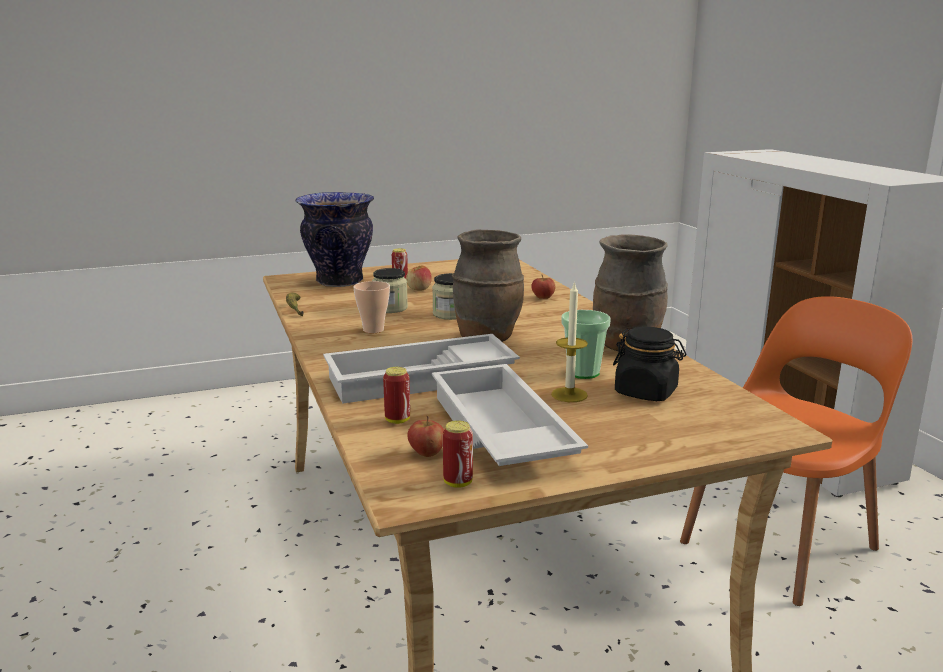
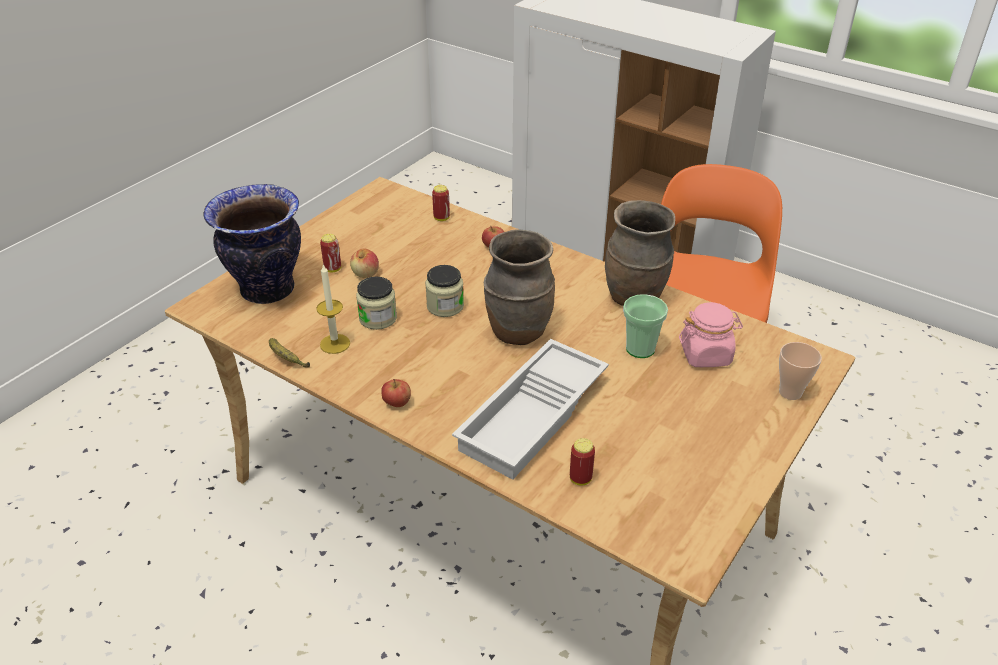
camera: 35 degrees left, 20 degrees up
(373, 330) = (406, 361): cup -> cup (790, 392)
(426, 453) = (646, 506): apple -> apple (397, 403)
(458, 483) = (702, 527): can -> can (441, 218)
(497, 431) = (662, 454): white tray -> none
(569, 395) = (661, 383): candle -> candle (335, 344)
(646, 392) = (706, 355): black jar -> pink jar

